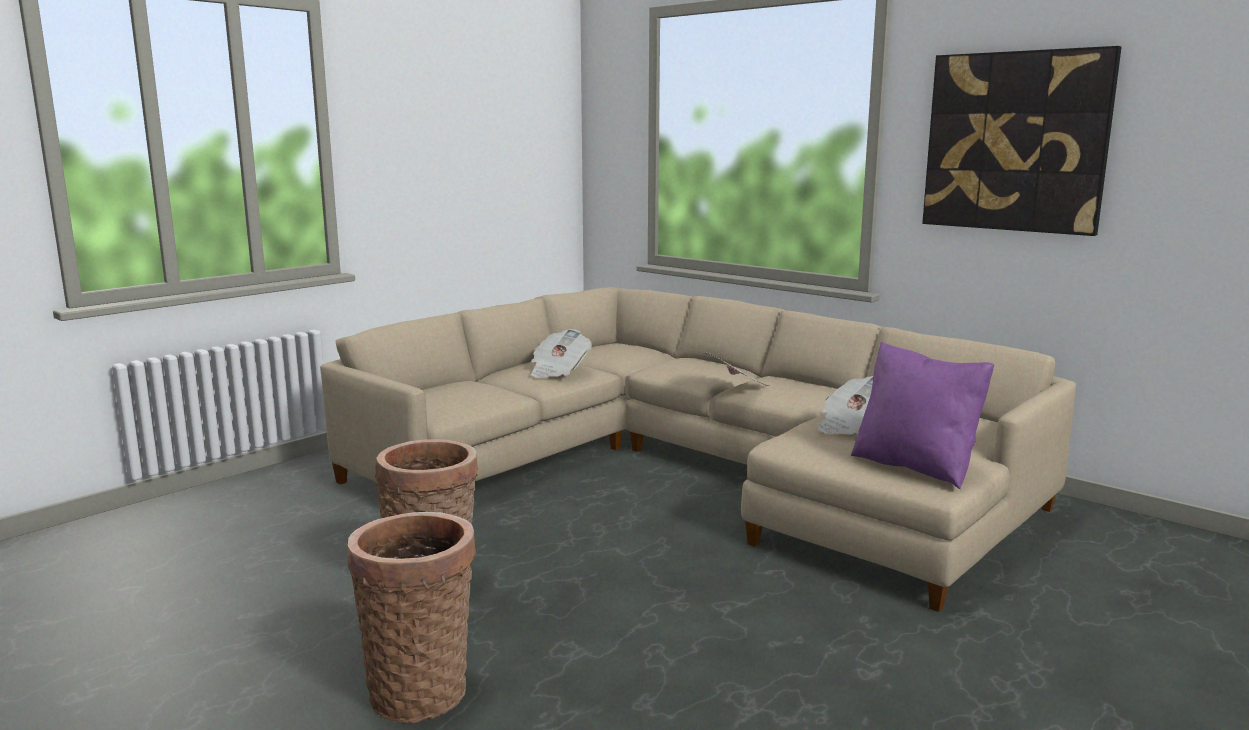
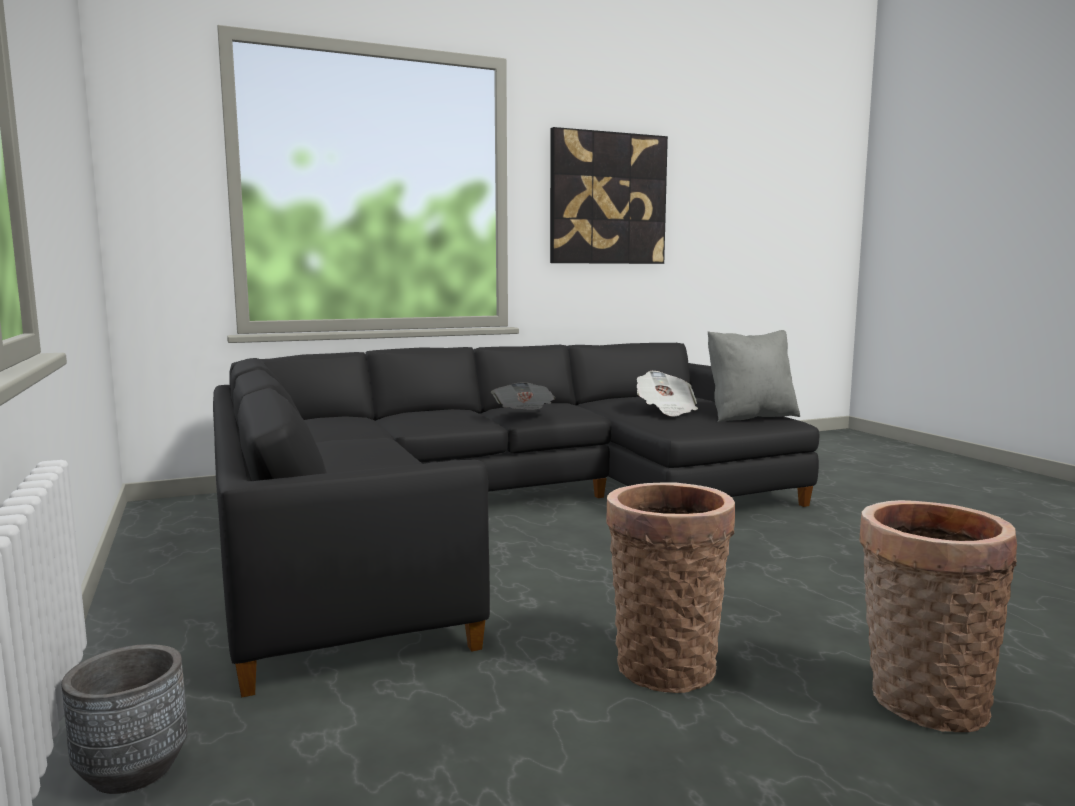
camera: 65 degrees left, 5 degrees down
(265, 483) = (132, 770): none -> grey planter
(558, 371) = (364, 444): newspaper -> none
(692, 472) = (495, 513): beige sofa -> black sofa
(915, 466) = (750, 417): purple pillow -> grey pillow

